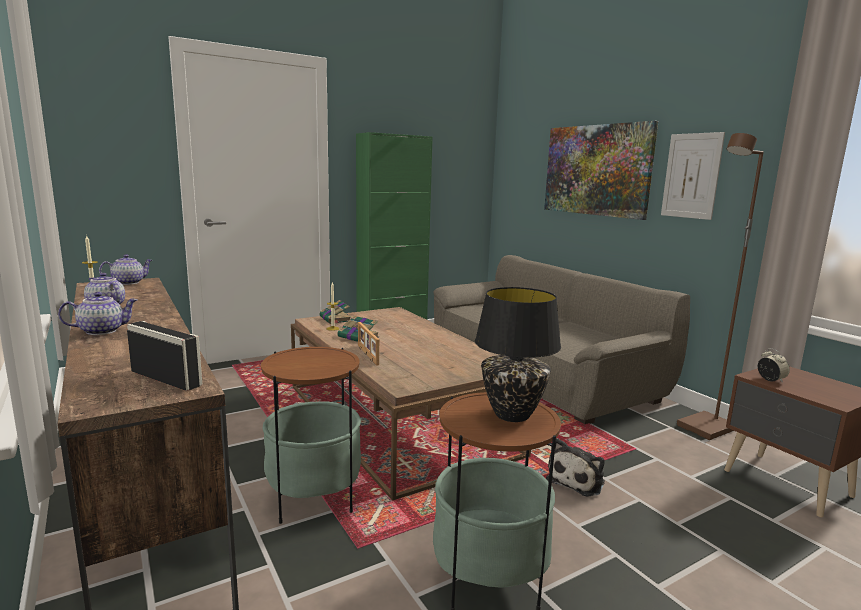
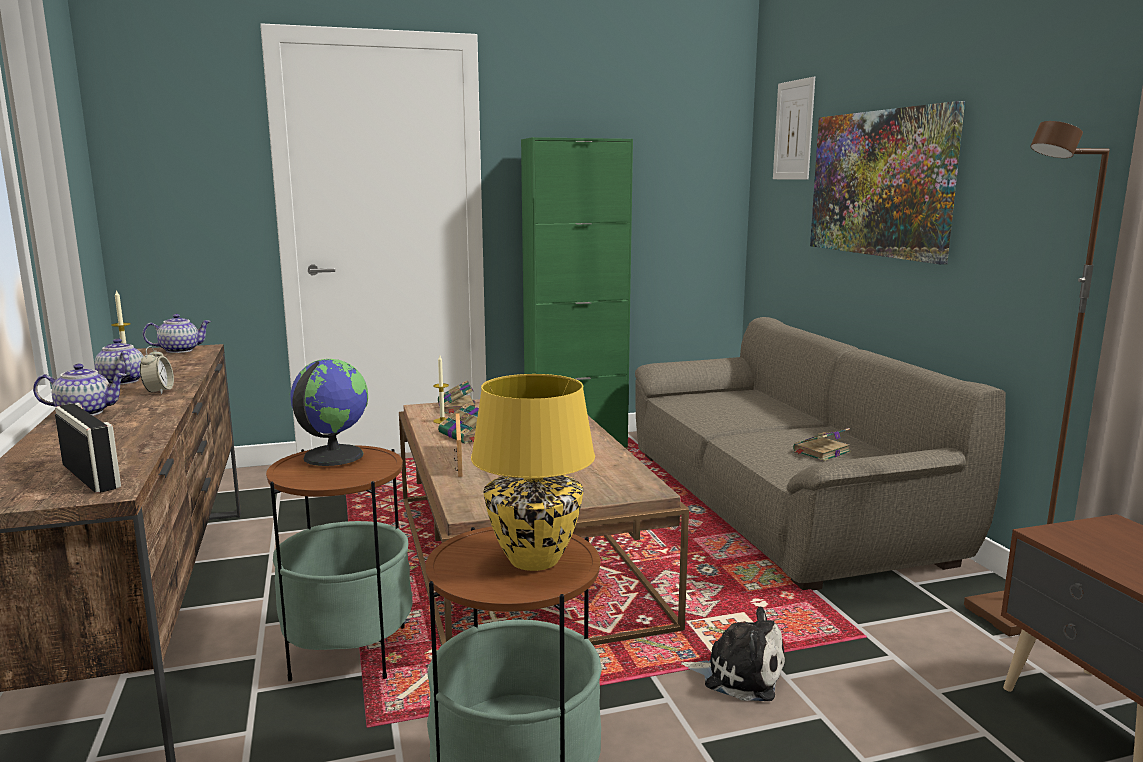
camera: 15 degrees right, 0 degrees up
(302, 354) = (332, 456): none -> globe
(511, 415) = (533, 560): black table lamp -> yellow table lamp
(576, 337) = (820, 452): none -> book
(577, 480) = (738, 674): plush toy -> plush toy turned 120 degrees counterclockwise
(691, 176) = (1011, 191): picture -> picture (794, 130)
(770, 380) = (1072, 542): alarm clock -> alarm clock (159, 391)

